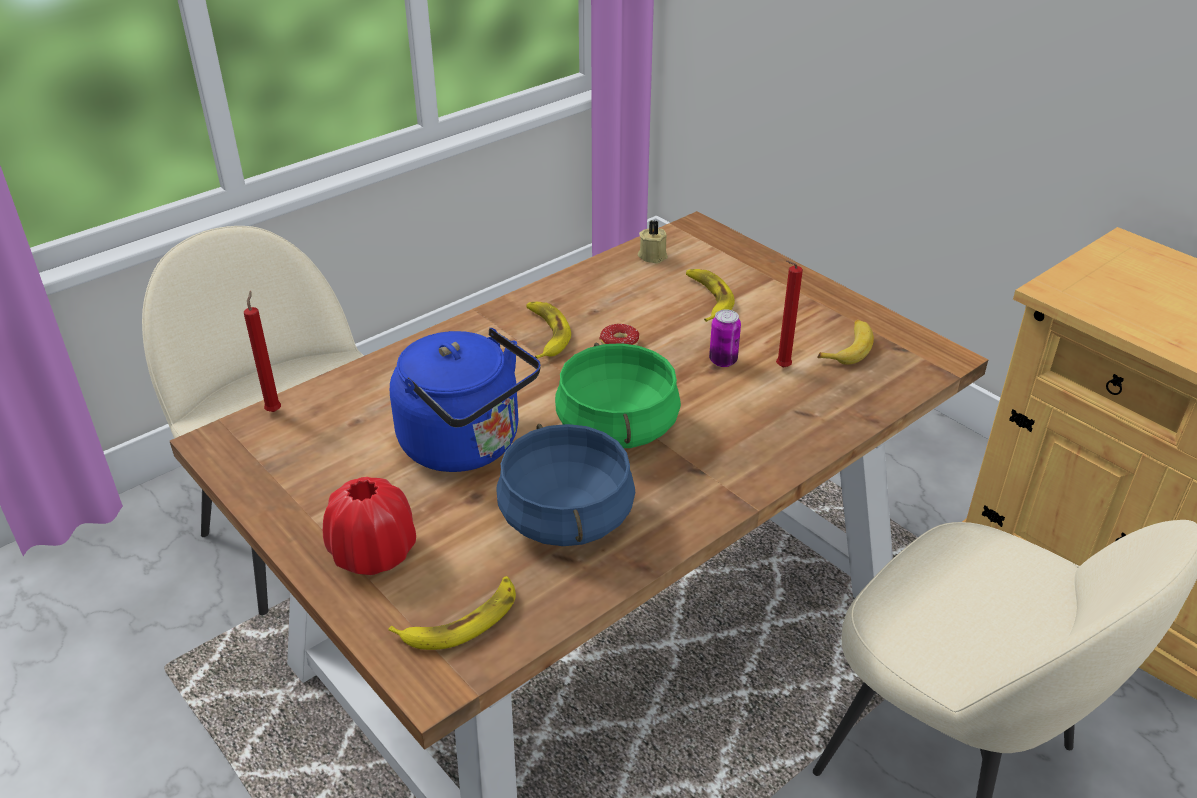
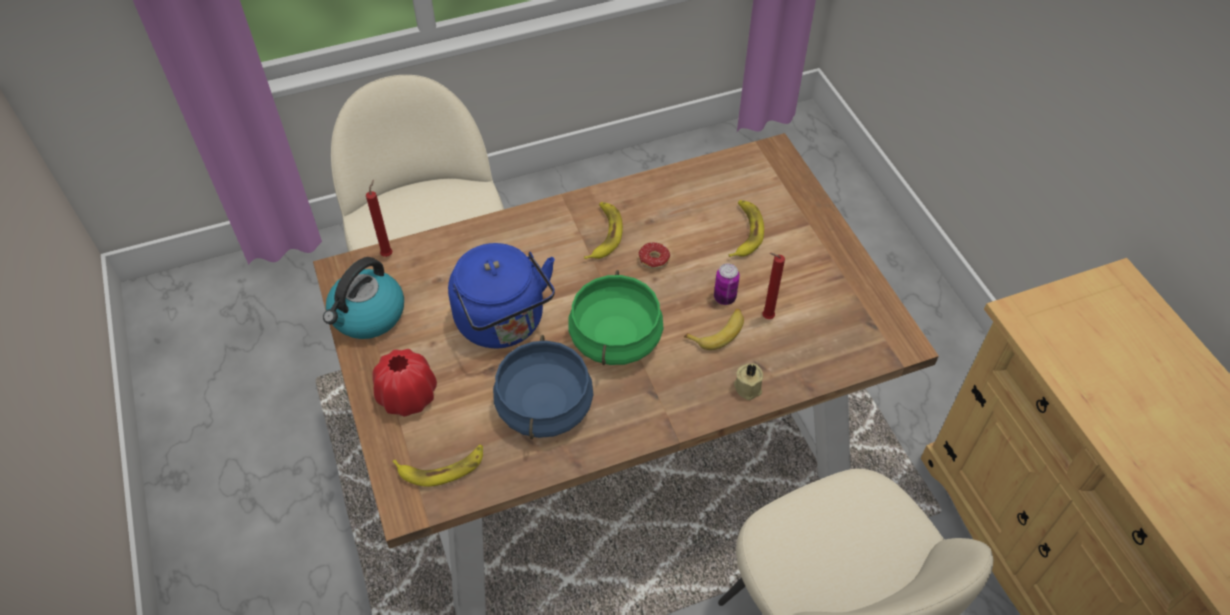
camera: 20 degrees right, 15 degrees up
(274, 480) = (367, 316): none -> kettle
(653, 255) = (723, 174): beige candle -> beige candle (748, 387)
(848, 348) = (829, 312): banana -> banana (718, 332)

